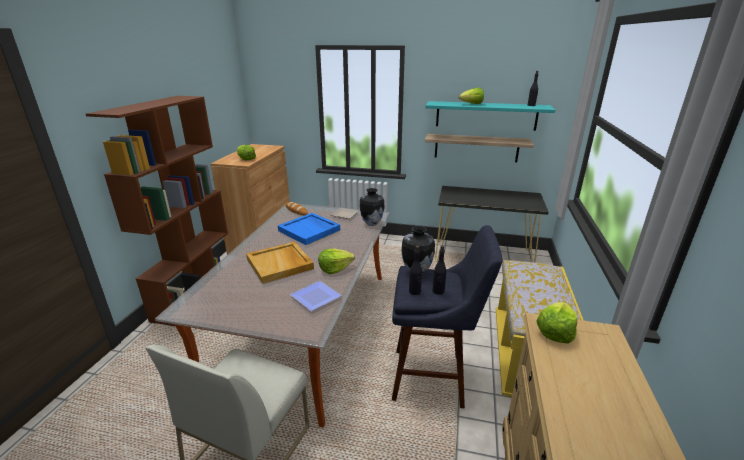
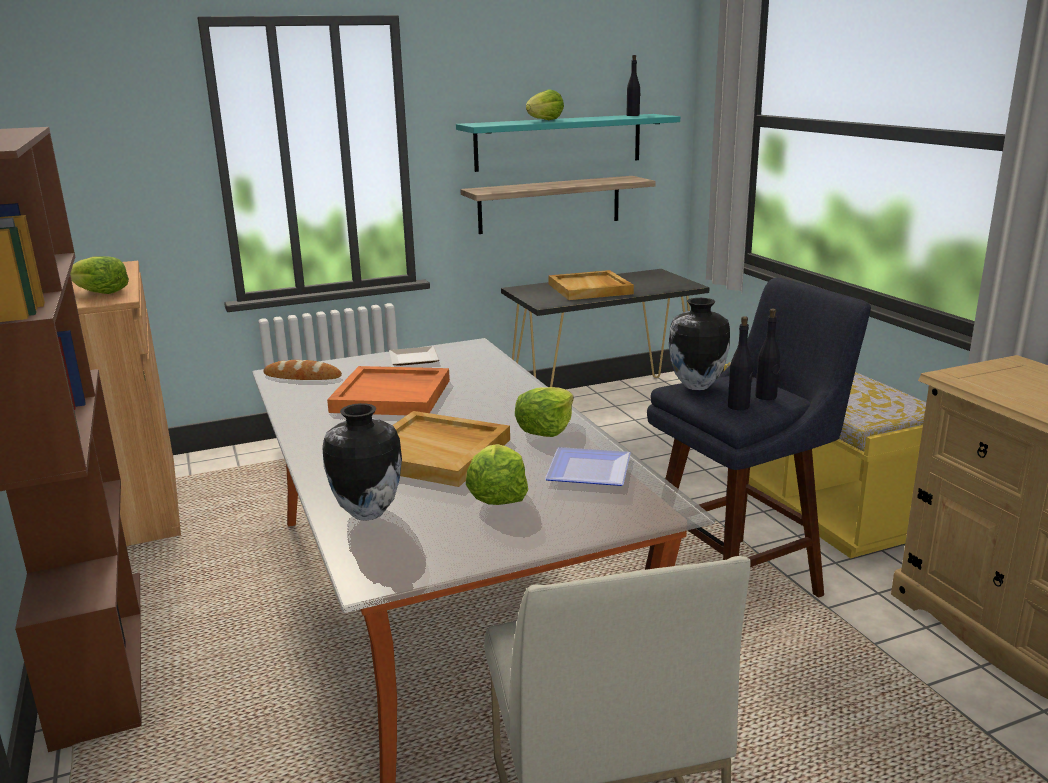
camera: 35 degrees left, 5 degrees down
(310, 230) = (393, 395): blue tray -> orange tray
(371, 223) = (487, 359): vase -> vase (366, 513)
(482, 197) = (590, 289): none -> beige tray
(555, 332) = (980, 379): lettuce -> lettuce (497, 495)

